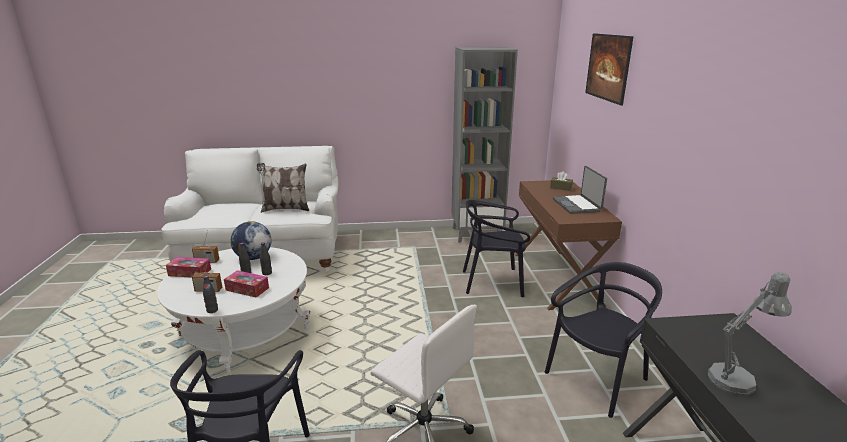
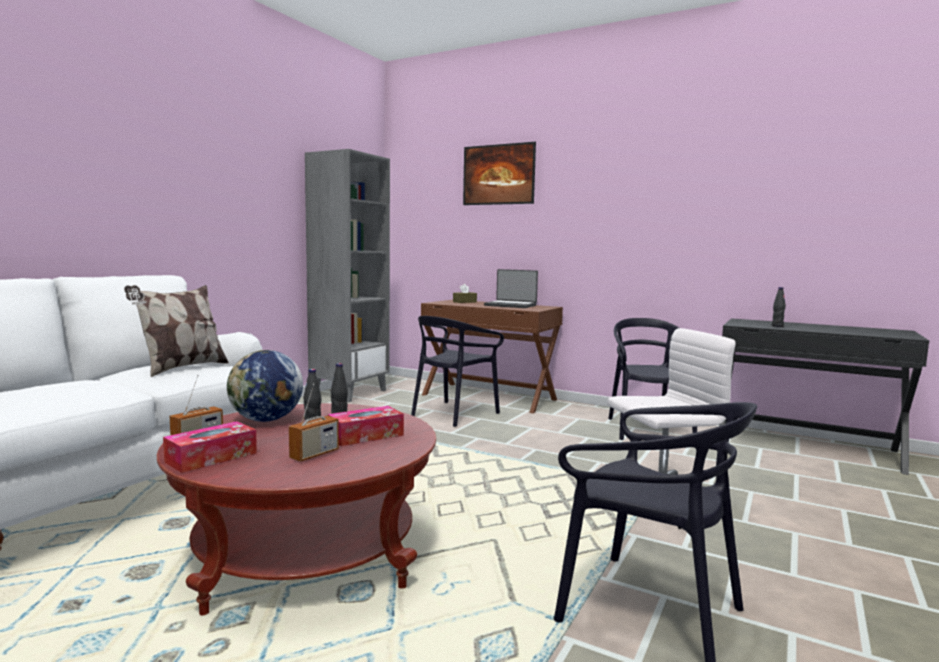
camera: 55 degrees left, 15 degrees down
(212, 310) = (393, 460): black bottle -> black bottle (777, 326)
(244, 332) = (307, 553): white coffee table -> red coffee table
(737, 378) = (809, 328): grey table lamp -> none

